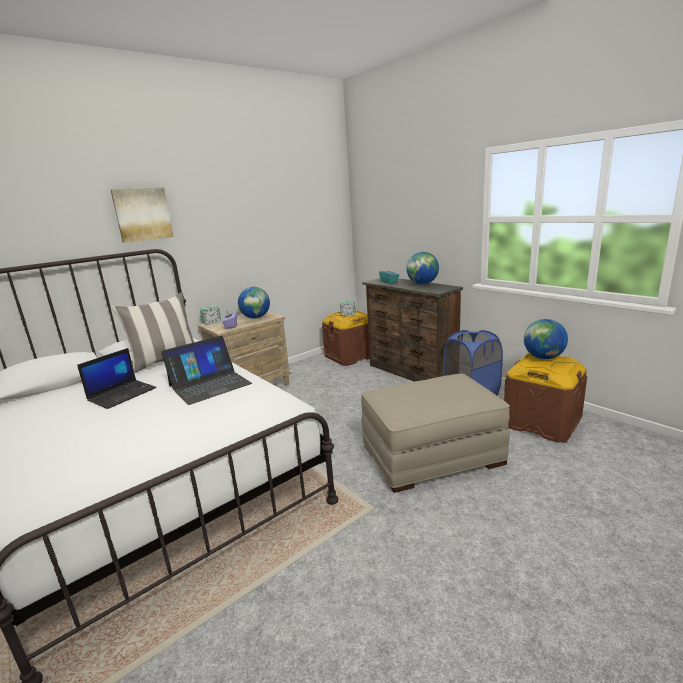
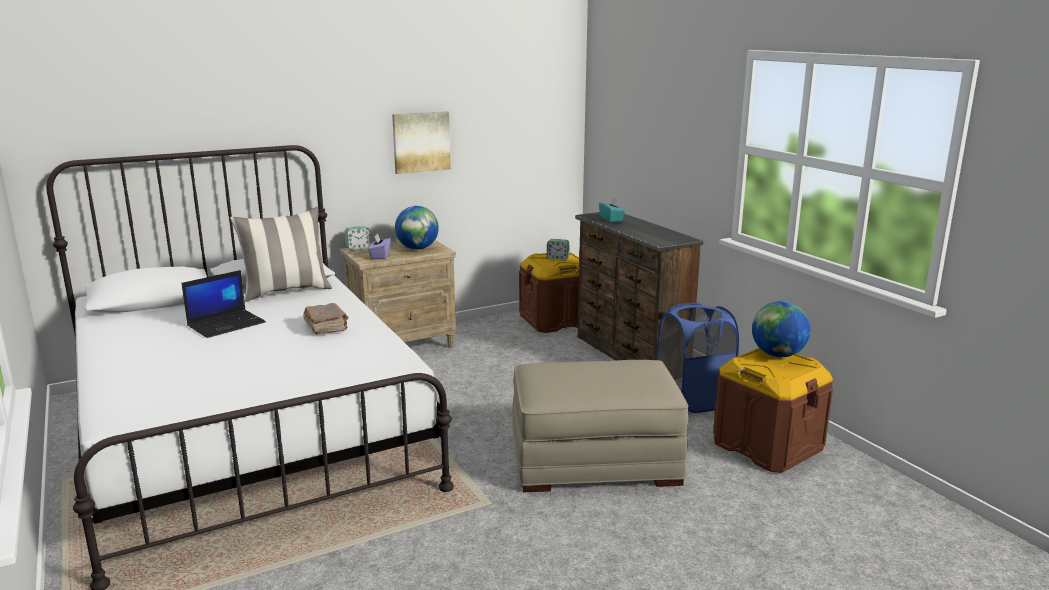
camera: 10 degrees right, 0 degrees up
(142, 214) = (285, 99): picture -> picture (421, 142)
(209, 384) = (326, 327): laptop -> brown book
(422, 284) = (653, 229): globe -> none

